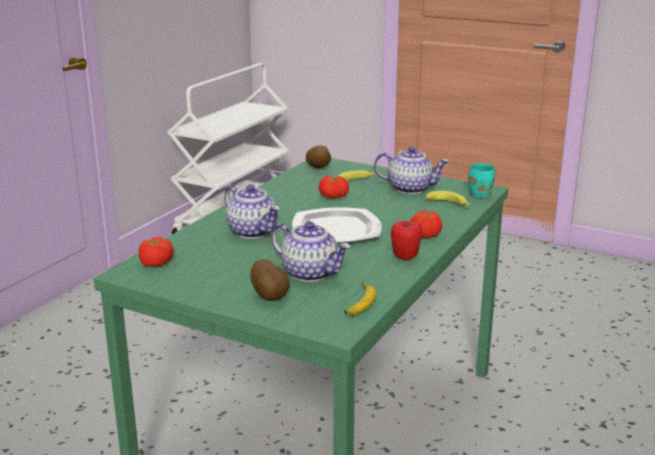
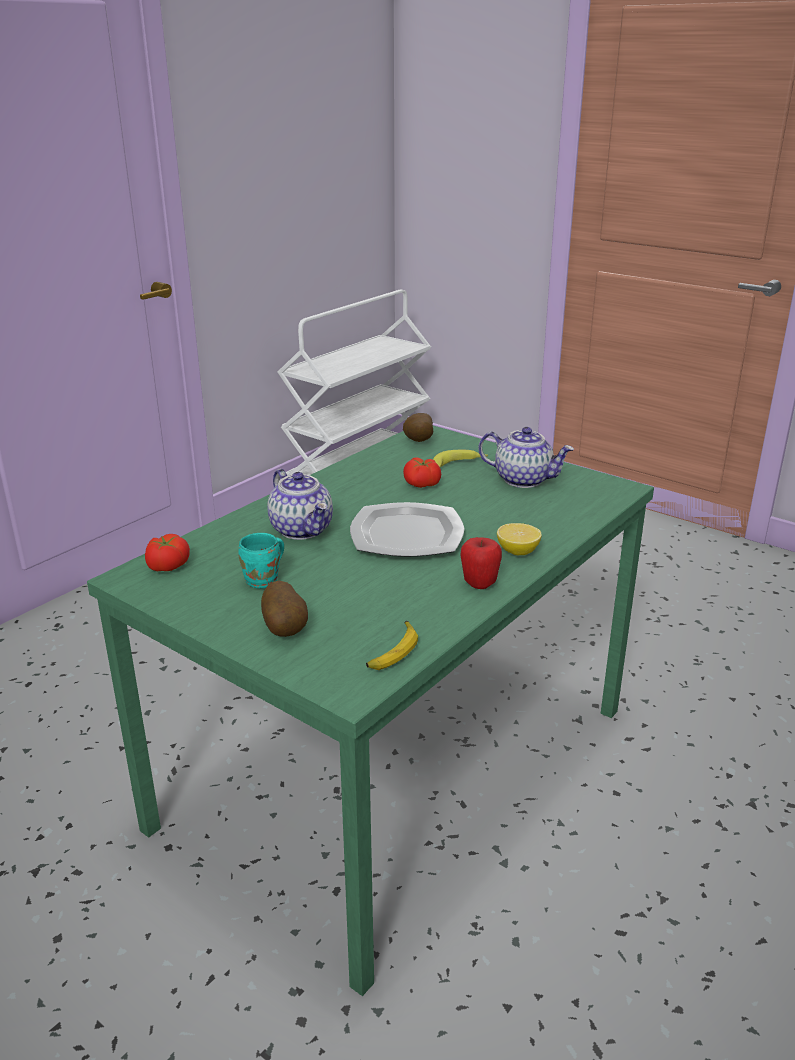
camera: 10 degrees right, 5 degrees up
(311, 273) = (349, 598): teapot -> none
(425, 234) = (517, 551): tomato -> lemon
(449, 204) = (566, 507): banana -> none
(482, 194) = (614, 495): turquoise mug -> turquoise mug (265, 581)

